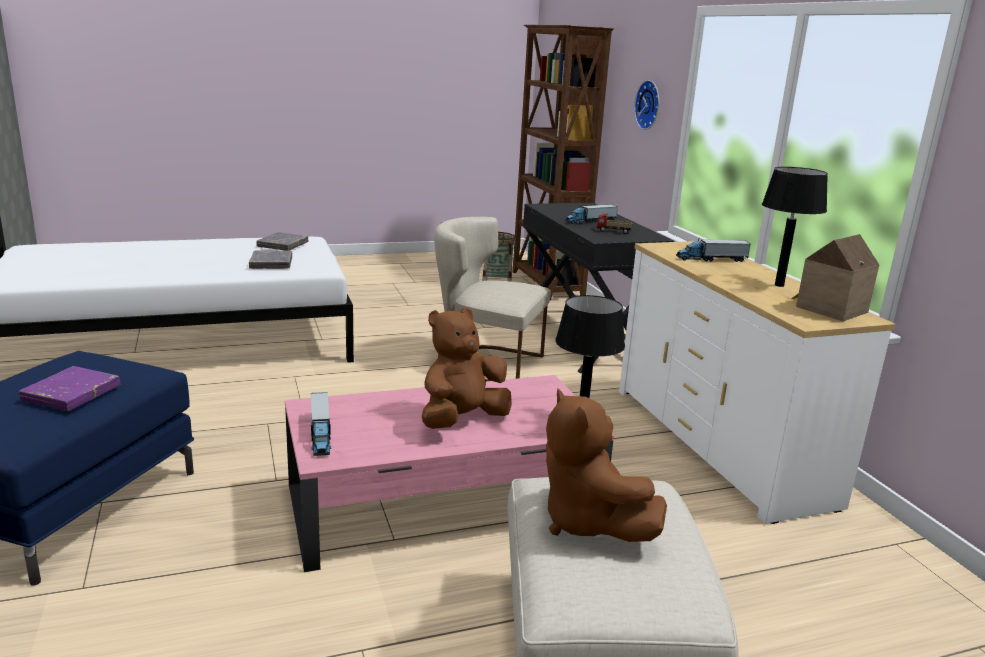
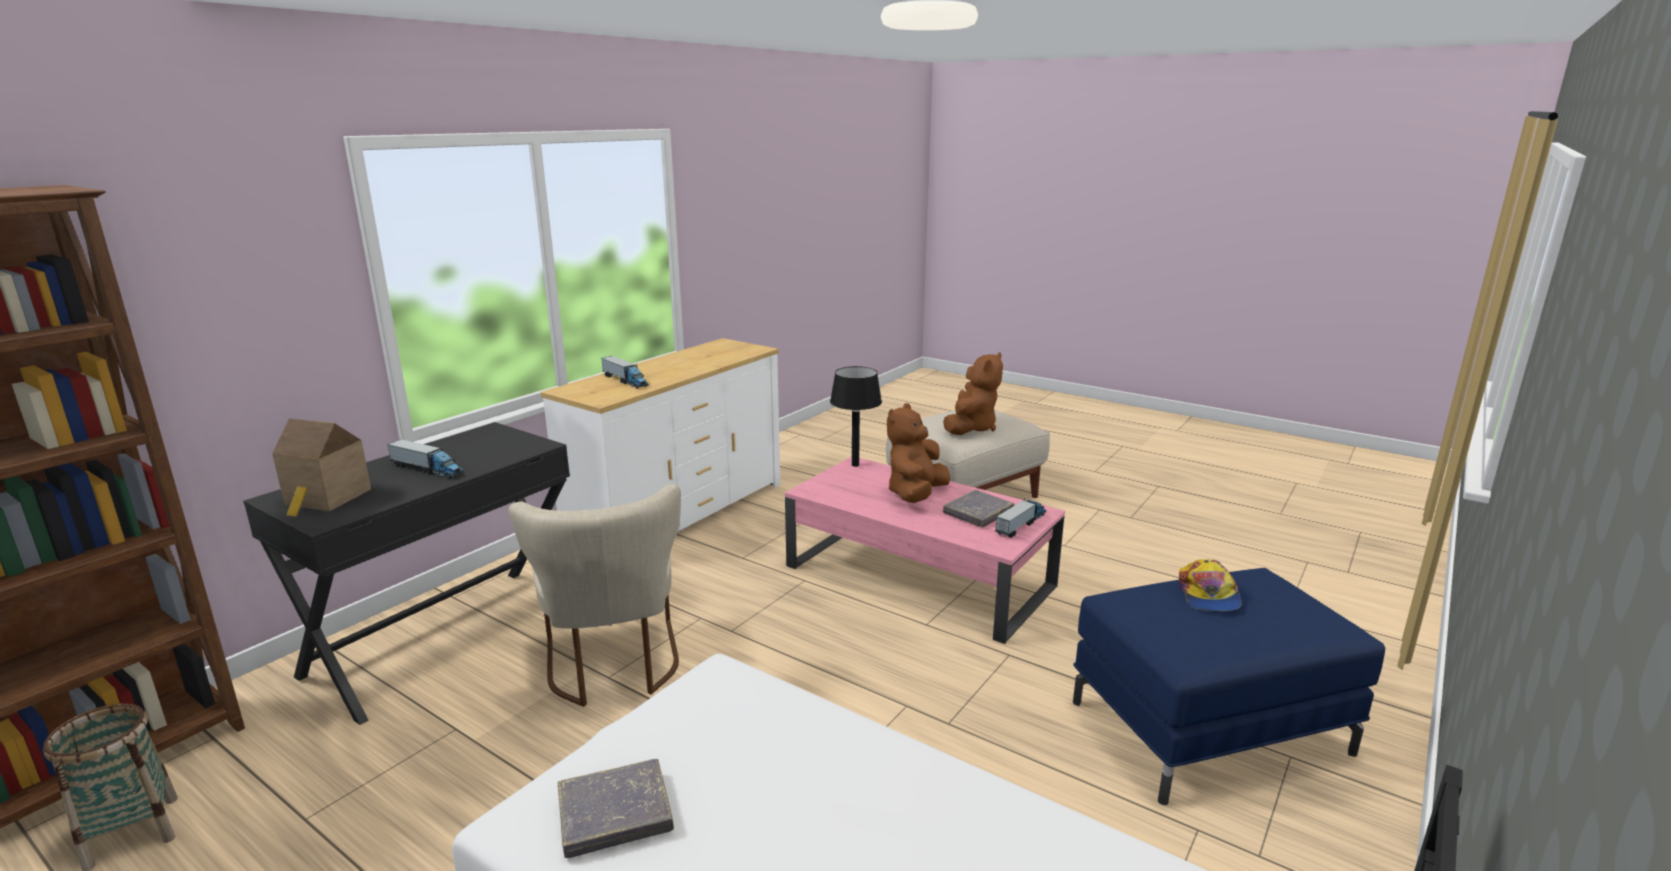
camera: 125 degrees left, 0 degrees up
(71, 394) = (1208, 595): purple book -> cap
(271, 263) = (755, 735): grey book -> grey book (978, 513)
(462, 420) = (916, 495): brown plush toy -> brown plush toy turned 105 degrees clockwise
(613, 231) = (485, 448): toy truck -> none
(650, 105) = (266, 298): wall clock -> none
(779, 285) = (678, 360): black table lamp -> none
(828, 309) = (719, 348): toy house -> toy house (326, 498)

